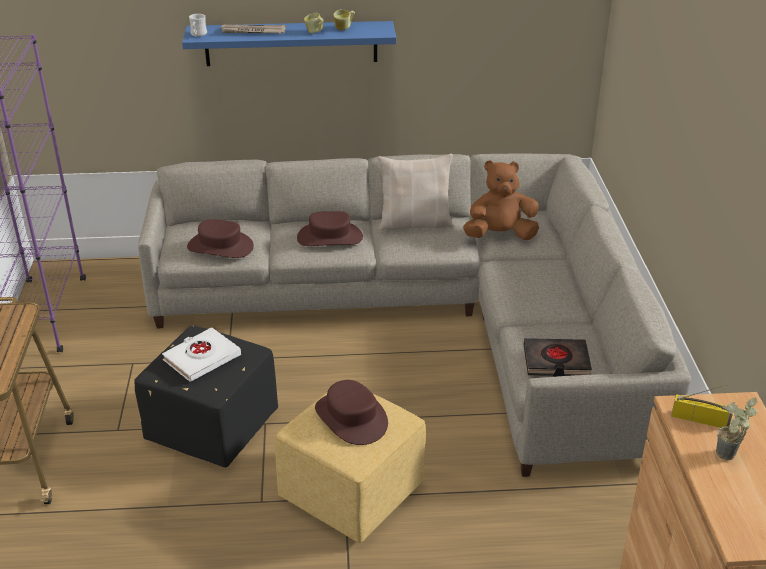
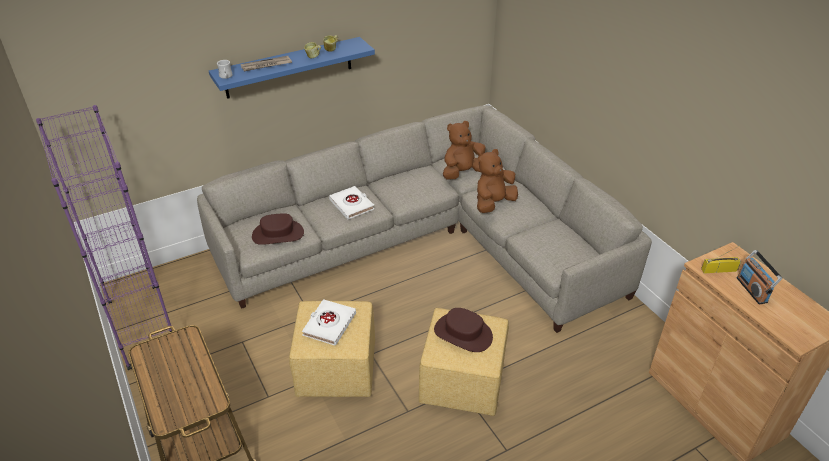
camera: 25 degrees left, 5 degrees up
(211, 427) = (335, 370): black ottoman -> yellow ottoman
(330, 237) = (352, 205): brown hat -> white book
(415, 222) = (401, 178): beige pillow -> none
(512, 281) = (493, 203): none -> brown plush toy
(556, 361) = (560, 252): black book -> none
(728, 458) = (752, 290): potted plant -> radio

